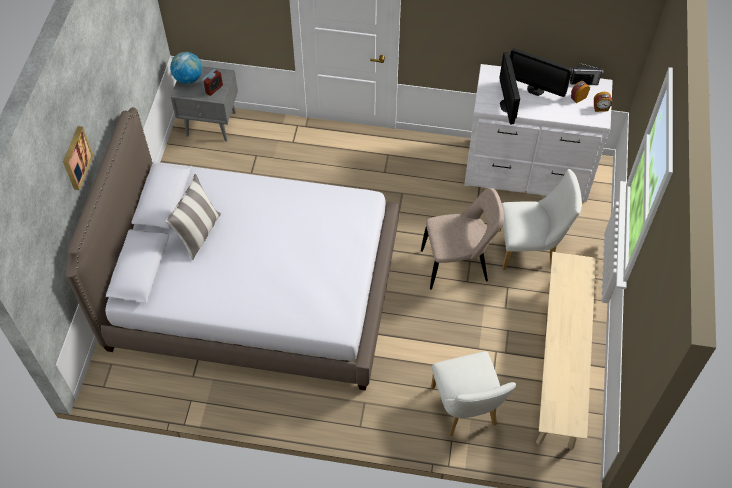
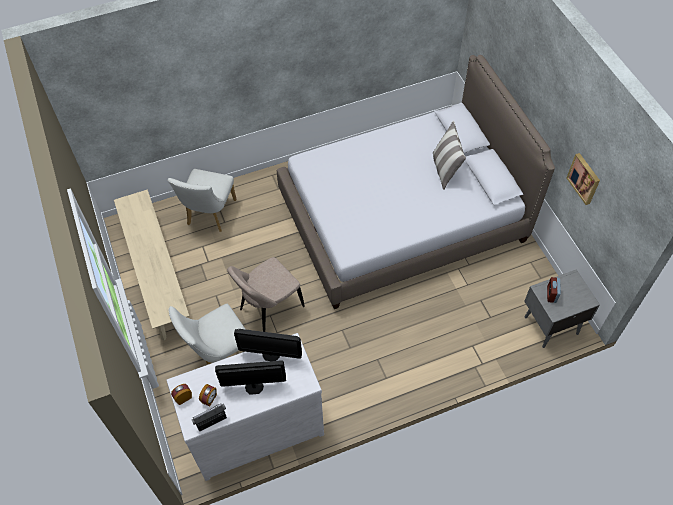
camera: 150 degrees right, 0 degrees up
(75, 158) = (525, 74): picture -> picture (584, 178)
(188, 78) = (580, 293): globe -> none
(466, 410) = (209, 215): white chair -> white chair turned 120 degrees counterclockwise
(507, 105) = (271, 354): monitor -> monitor turned 135 degrees clockwise

